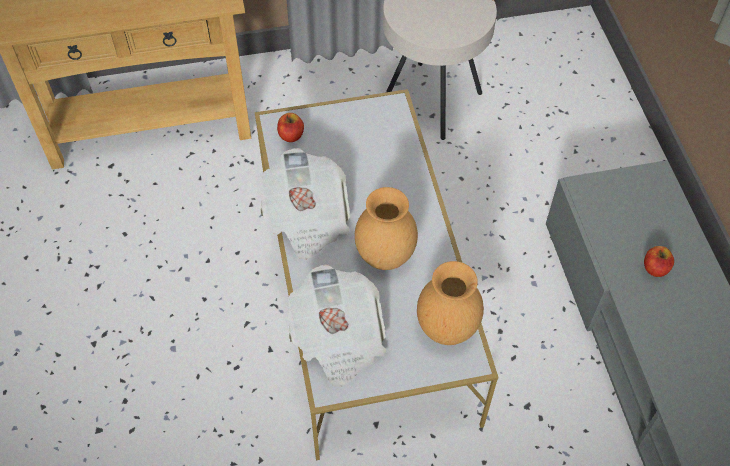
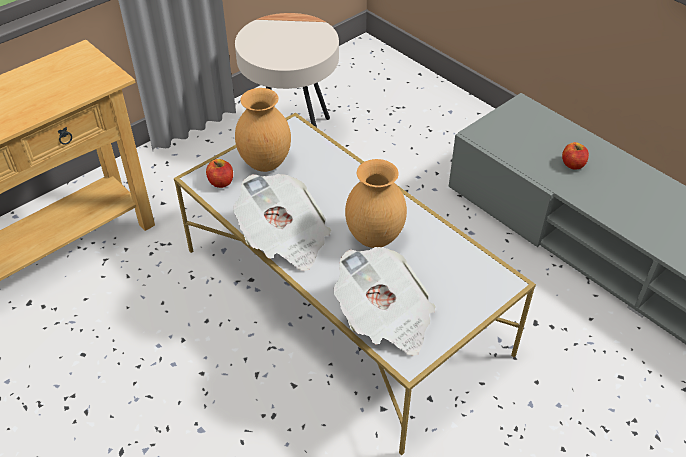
camera: 30 degrees left, 10 degrees down
(446, 328) = (467, 268): brown vase -> brown vase (265, 163)

